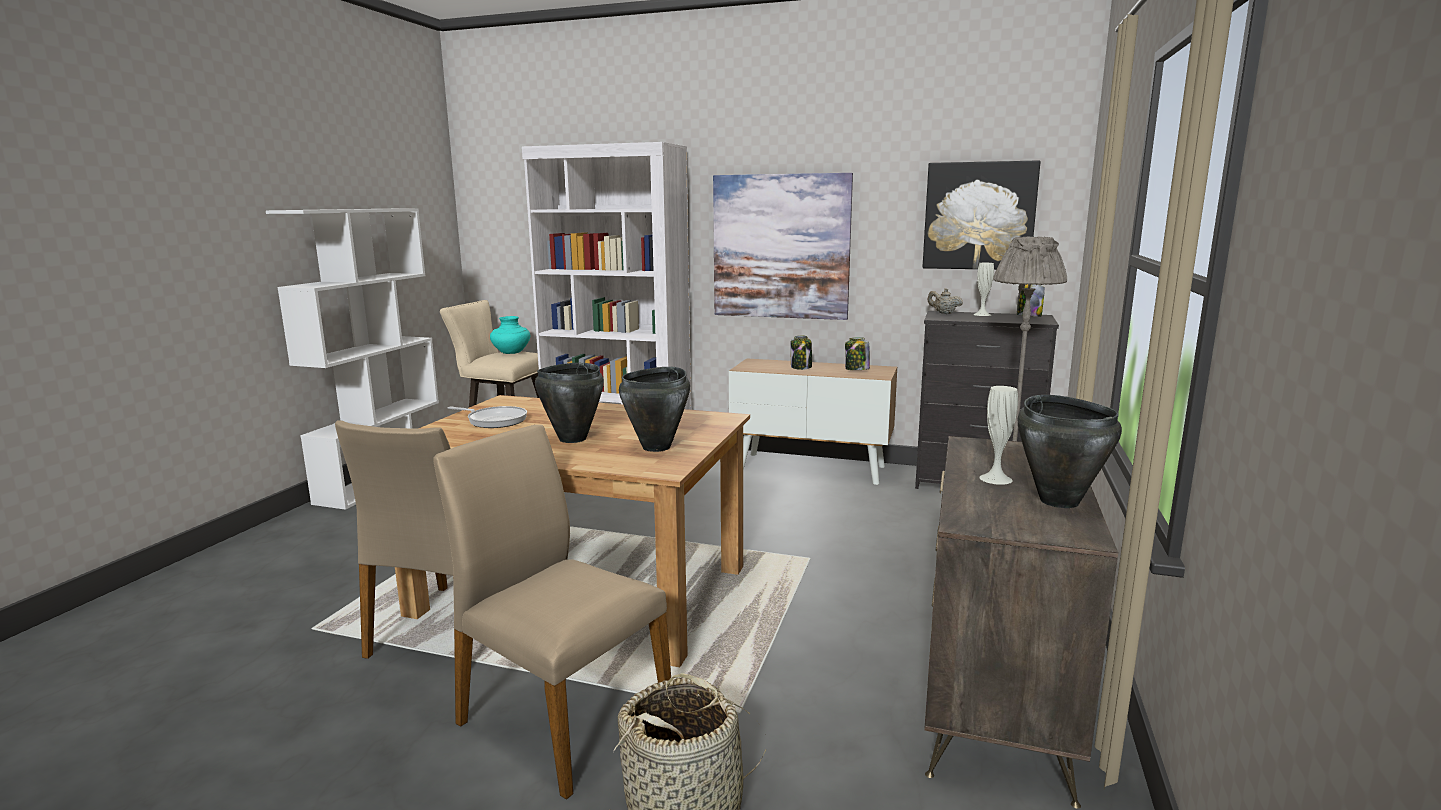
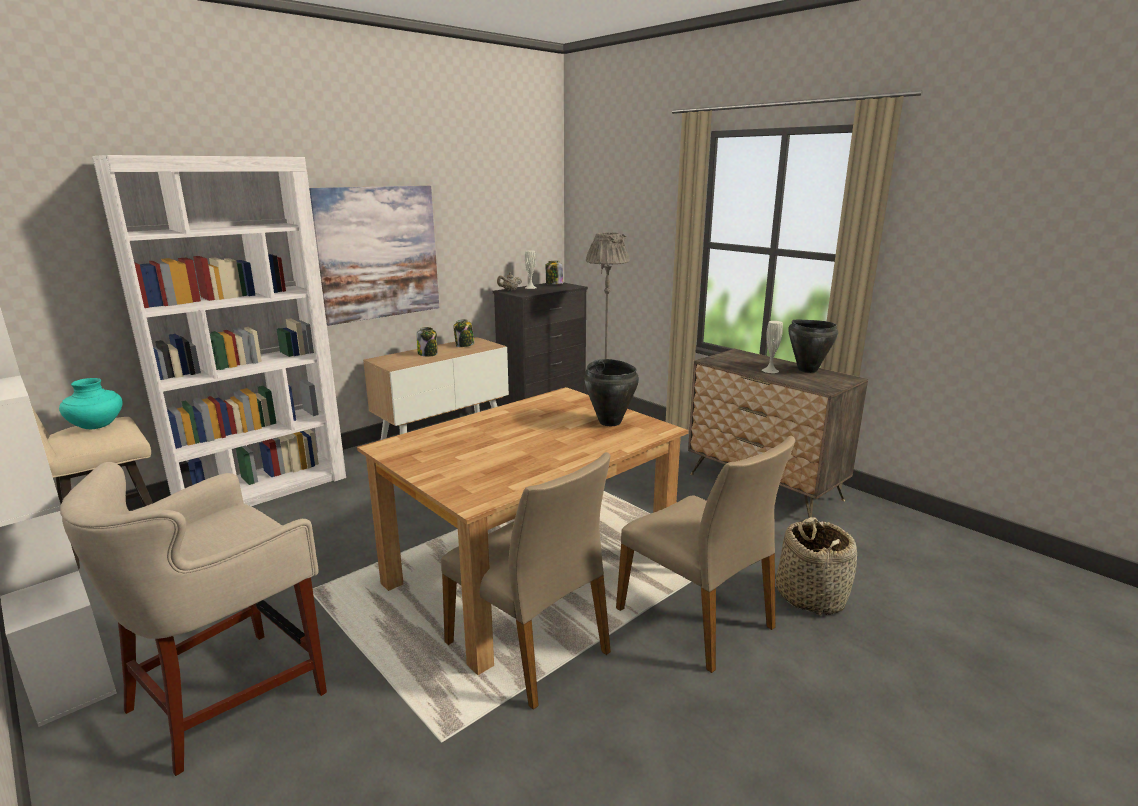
camera: 60 degrees left, 5 degrees up
(349, 539) = (229, 697): none -> beige stool
(494, 420) = (453, 459): frying pan -> none
(561, 717) = (697, 618): beige chair -> beige chair turned 105 degrees counterclockwise
(572, 439) = (554, 441): black cooking pot -> none
(979, 216) = (511, 217): picture -> none

